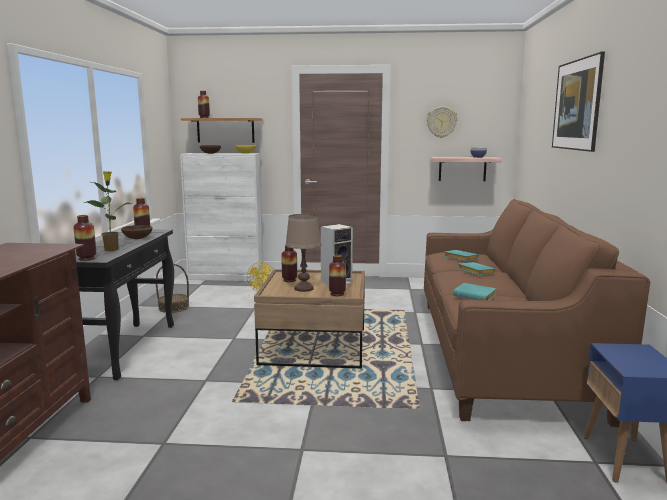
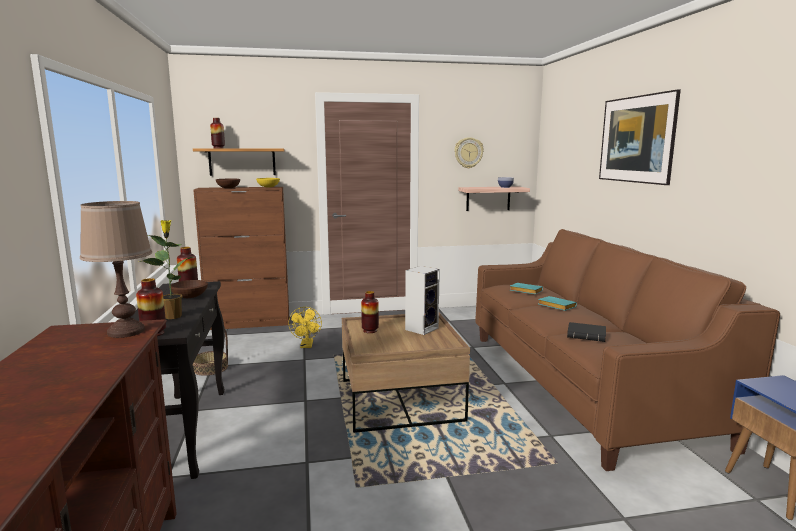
camera: 15 degrees left, 0 degrees up
(226, 277) = (249, 323): white cabinet -> brown cabinet
(303, 289) = (395, 340): brown table lamp -> brown table lamp (126, 332)
(337, 294) = (436, 344): vase -> none
(475, 296) = (587, 336): turquoise book -> black book

